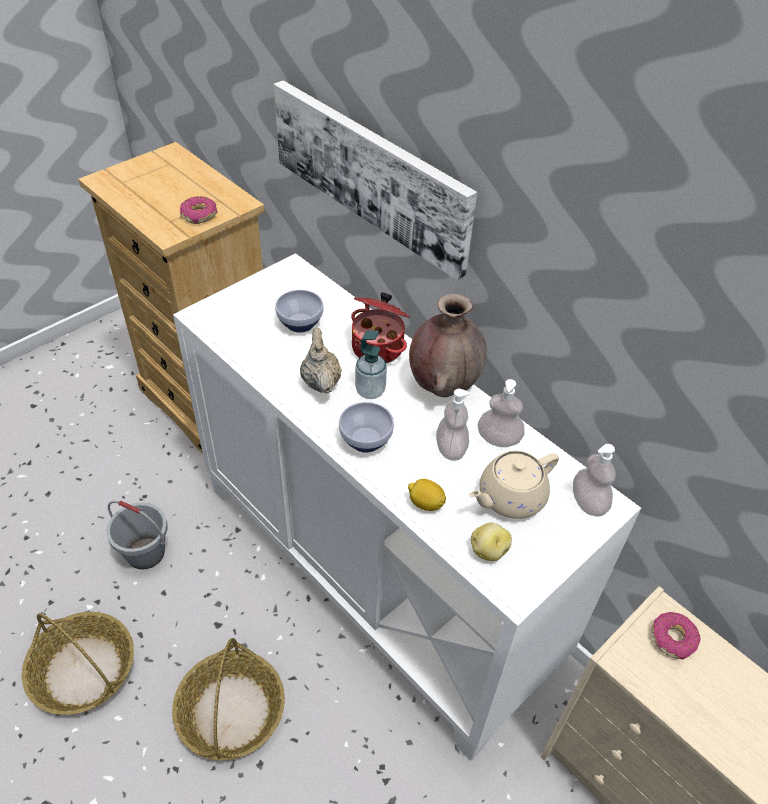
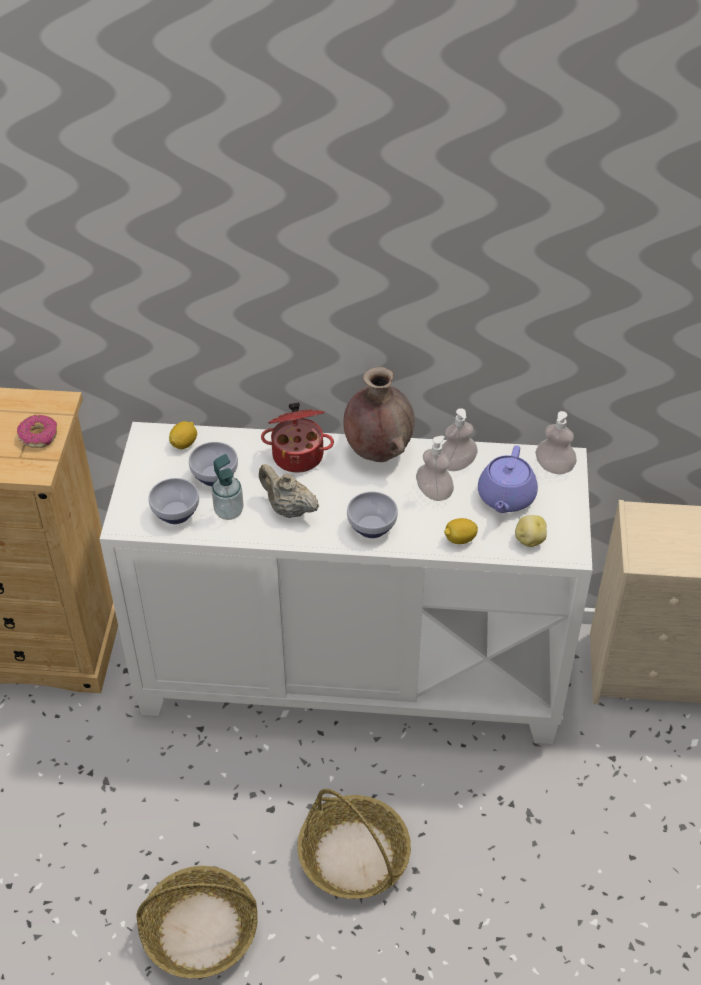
camera: 40 degrees left, 0 degrees up
(146, 553) = (141, 808): grey bucket -> none
(240, 330) = (174, 513): none -> bowl
(309, 288) = (184, 443): none -> lemon
(370, 391) = (332, 491): soap dispenser -> soap dispenser (229, 511)
(371, 173) = (230, 309): picture -> none
(510, 497) = (505, 497): beige teapot -> purple teapot
(673, 639) = (656, 526): donut -> none

